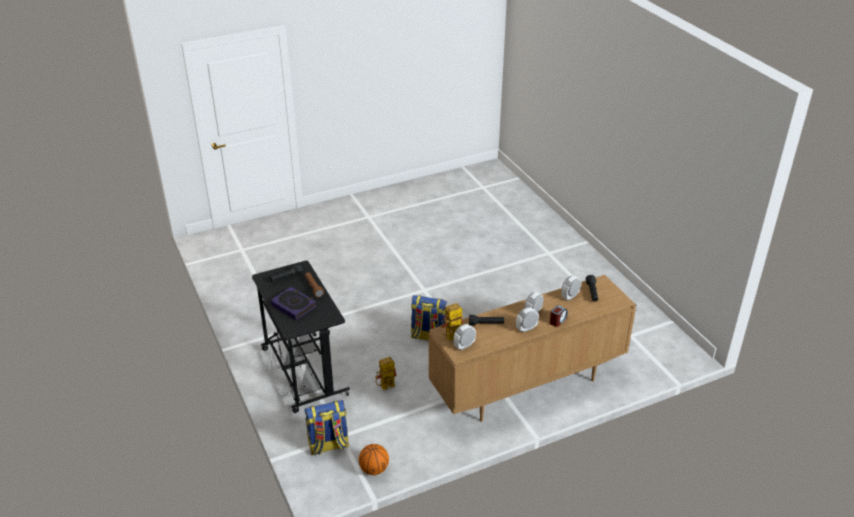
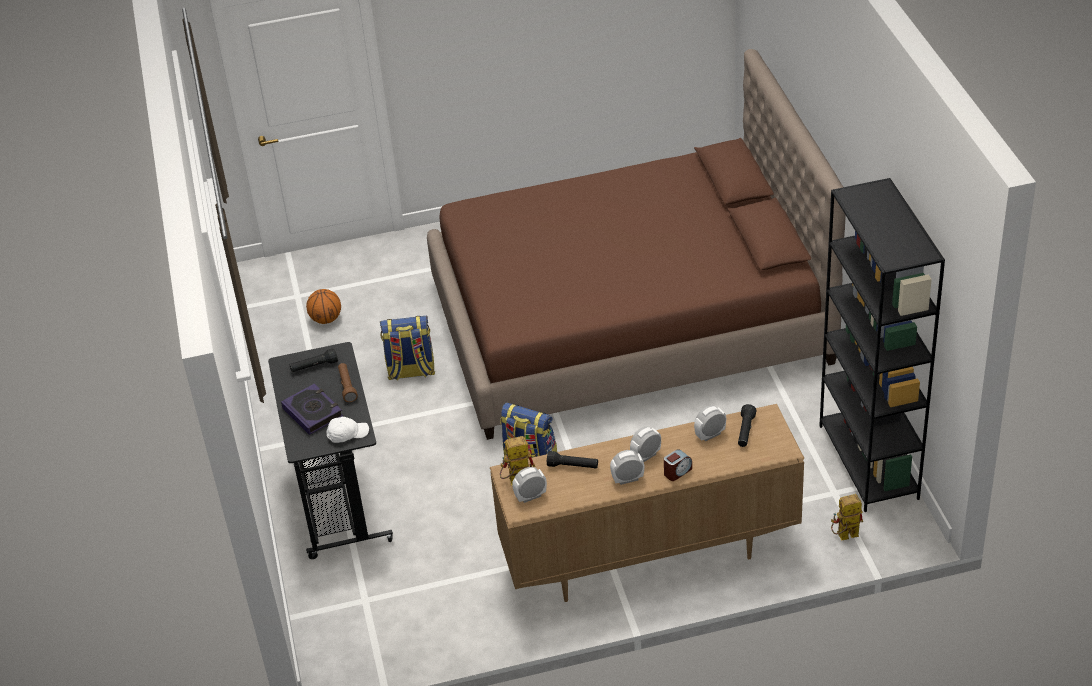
camera: 15 degrees right, 5 degrees up
(323, 317) = (347, 434): none -> white cap
(328, 445) = (345, 611): backpack -> backpack (411, 371)
(374, 469) = (397, 653): basketball -> basketball (326, 319)
(385, 387) = (445, 535): toy robot -> toy robot (844, 537)
(465, 248) = (630, 322): none -> brown bed
(644, 315) = (869, 462): none -> black bookcase

